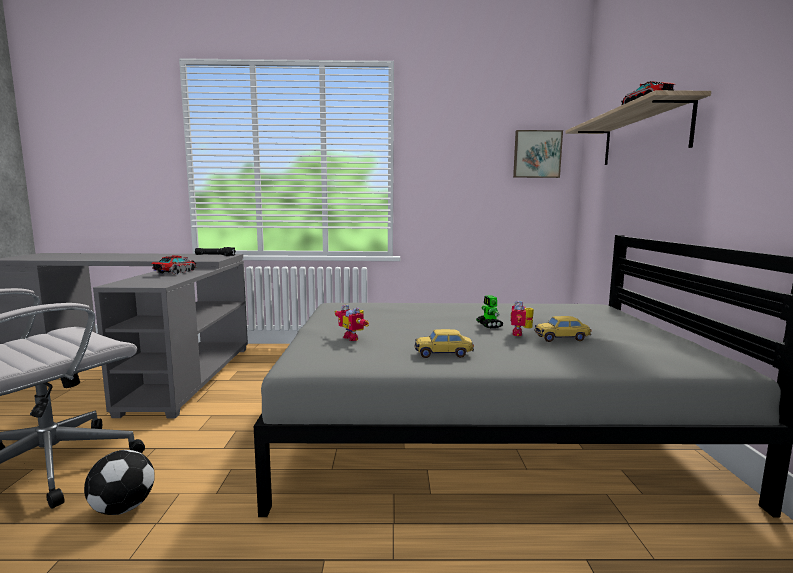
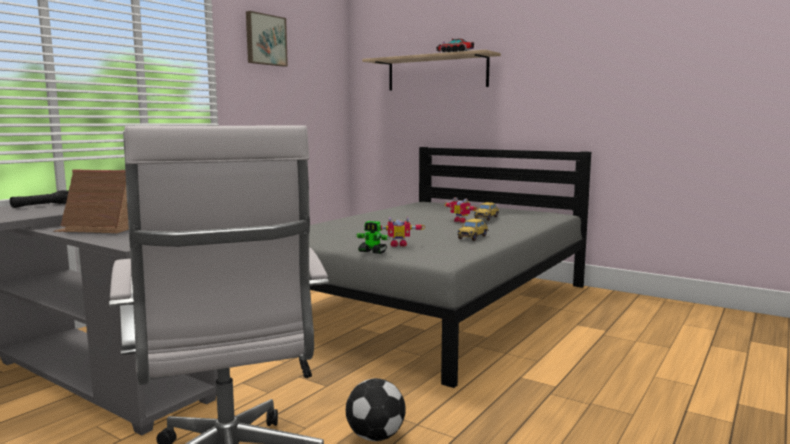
camera: 55 degrees left, 0 degrees up
(176, 273) = (101, 228): toy truck -> toy house
(489, 325) = (431, 221): toy robot -> toy robot (373, 252)
(536, 154) = (324, 76): picture -> picture (265, 40)

